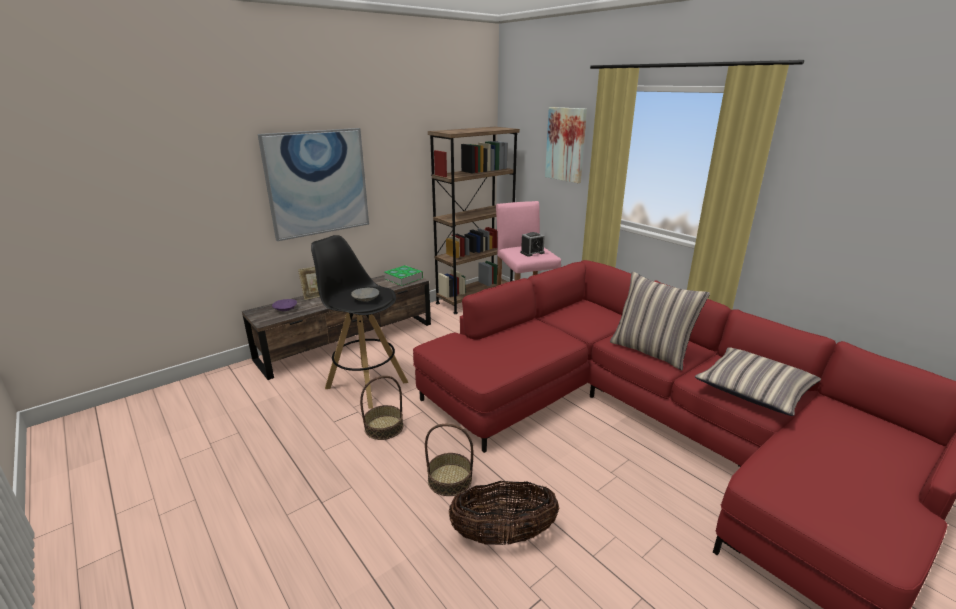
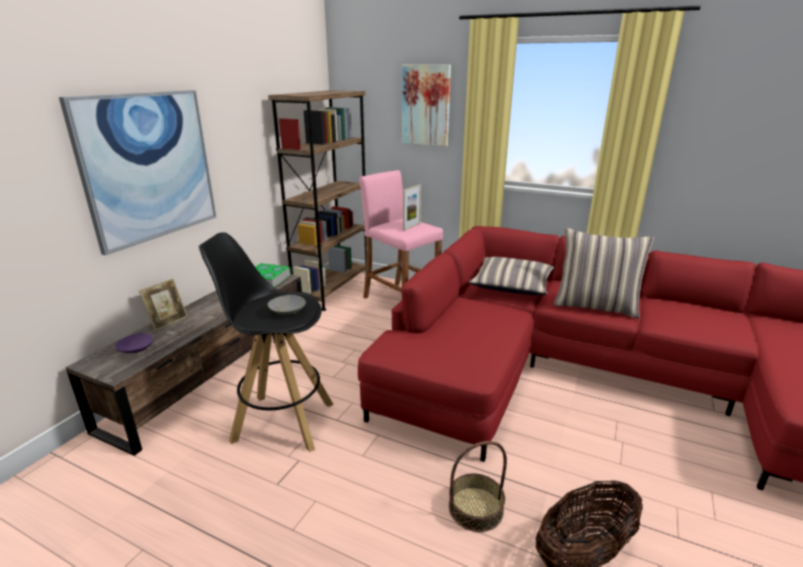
camera: 25 degrees left, 0 degrees up
(384, 427) = (348, 470): basket -> none
(532, 253) = (411, 226): alarm clock -> picture frame
(754, 390) = (709, 322): pillow -> pillow (511, 285)

